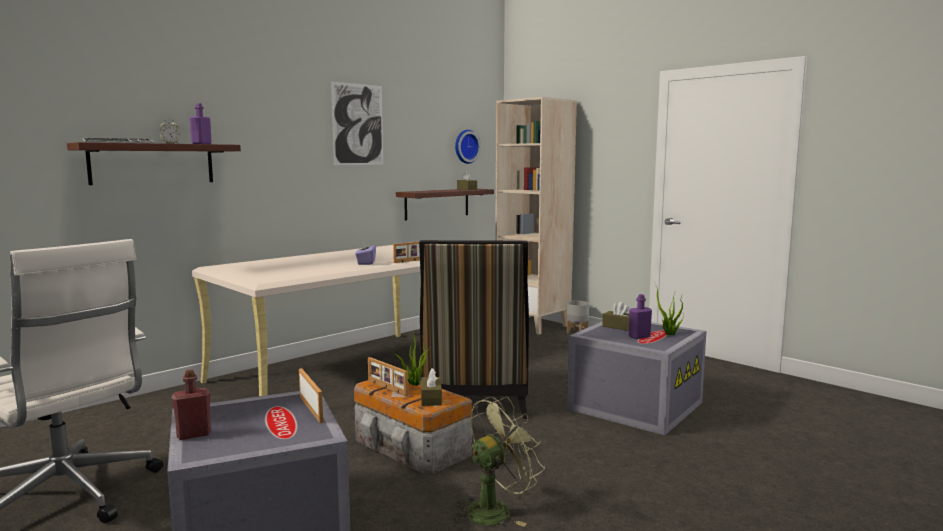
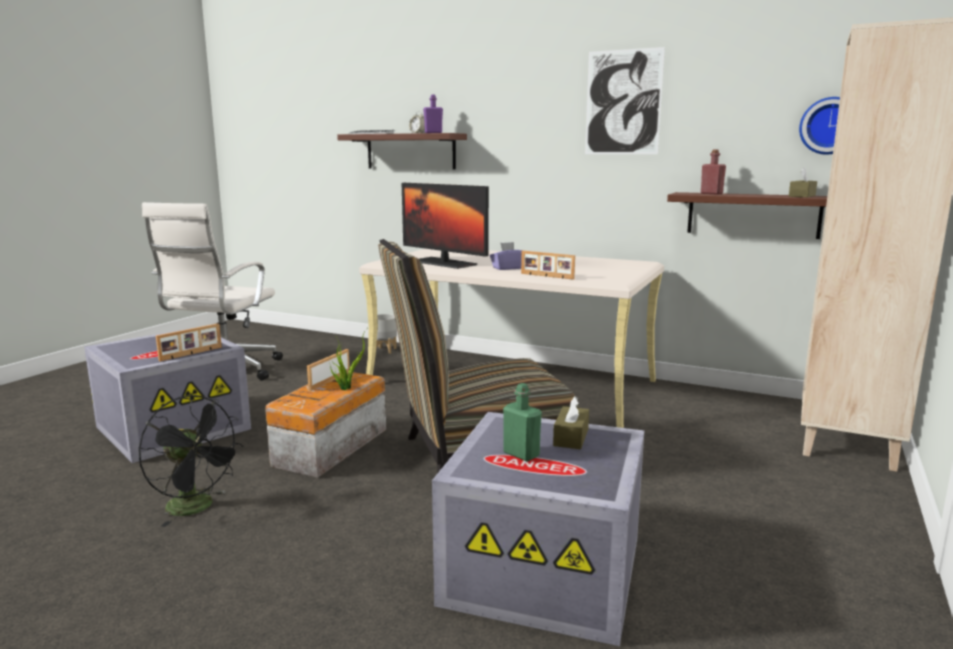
camera: 70 degrees right, 5 degrees up
(193, 434) = (144, 339): red bottle -> red bottle (711, 193)
(309, 270) = (443, 263): none -> monitor
(431, 398) = (304, 400): brown tissue box -> none
(495, 510) = (197, 508): green fan -> black fan
(576, 332) = (873, 483): grey planter -> grey planter (385, 350)
(639, 336) = (521, 454): purple bottle -> green bottle
(668, 334) = (560, 476): potted plant -> none

